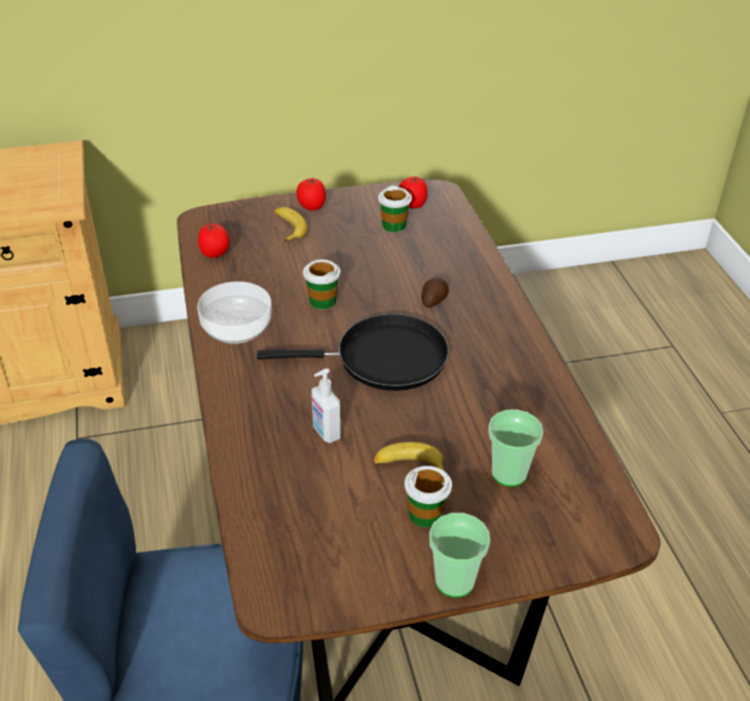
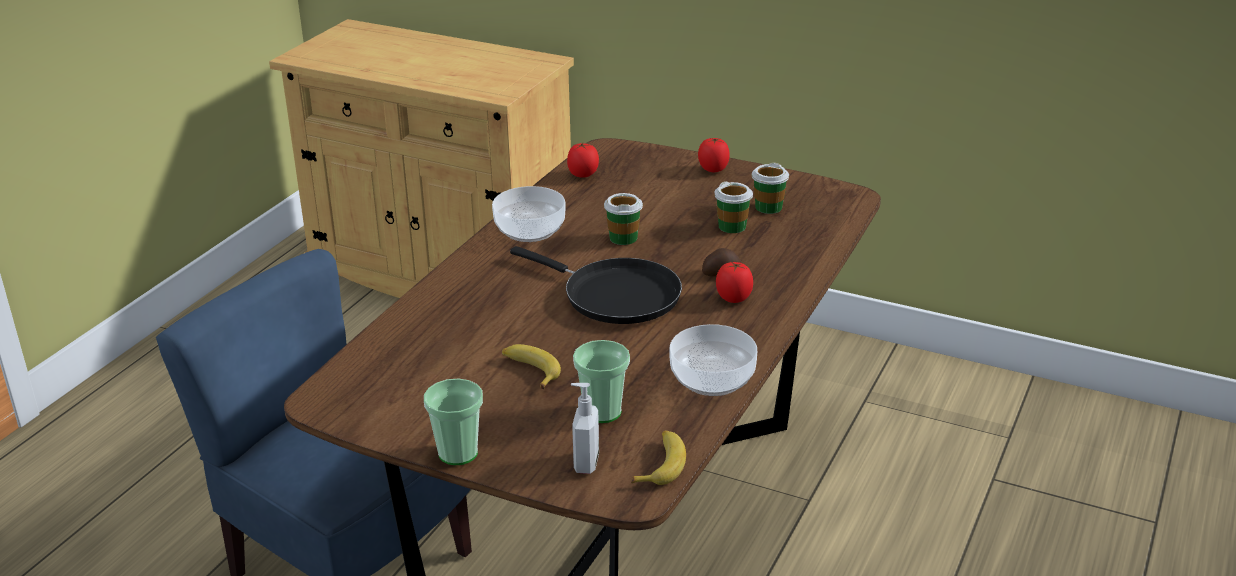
camera: 40 degrees right, 10 degrees down
(288, 228) = (669, 178): banana -> banana (661, 464)
(325, 432) = (499, 322): soap dispenser -> soap dispenser (585, 463)
(412, 205) = (810, 198): tomato -> tomato (733, 298)
(426, 514) = (497, 405): cup -> cup (732, 226)
(543, 398) = (712, 378): none -> bowl

